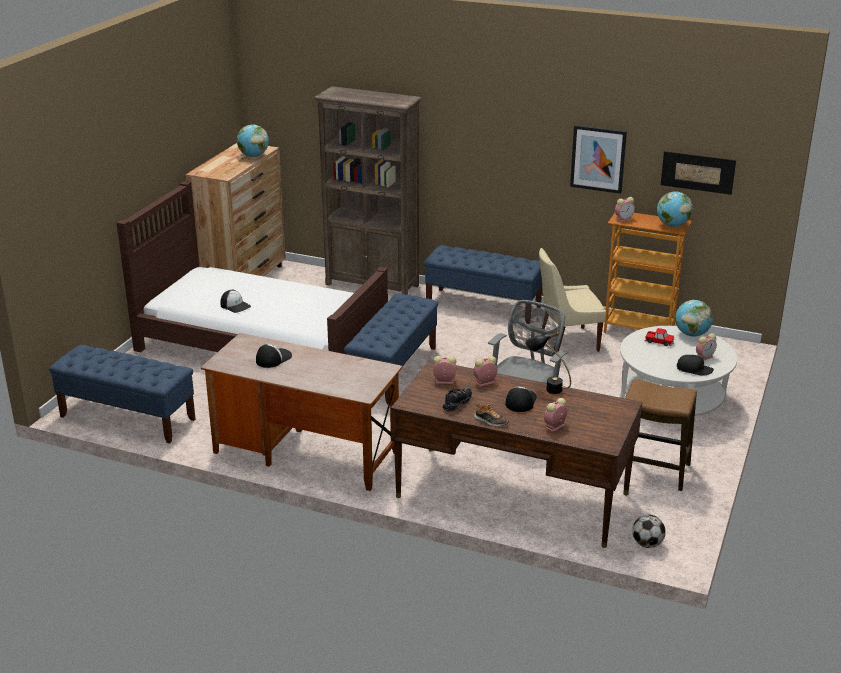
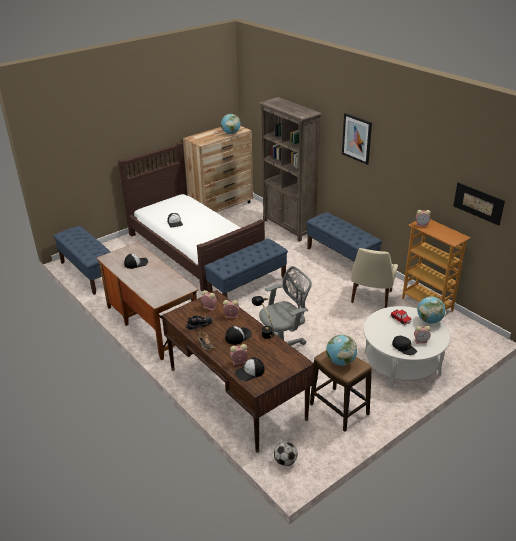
camera: 30 degrees right, 5 degrees up
(566, 341) = (371, 298): beige chair -> beige chair turned 90 degrees counterclockwise
(580, 433) = (250, 372): none -> cap
(598, 158) = (417, 177): picture -> picture (357, 138)
(672, 225) = (452, 238): globe -> globe (340, 361)

